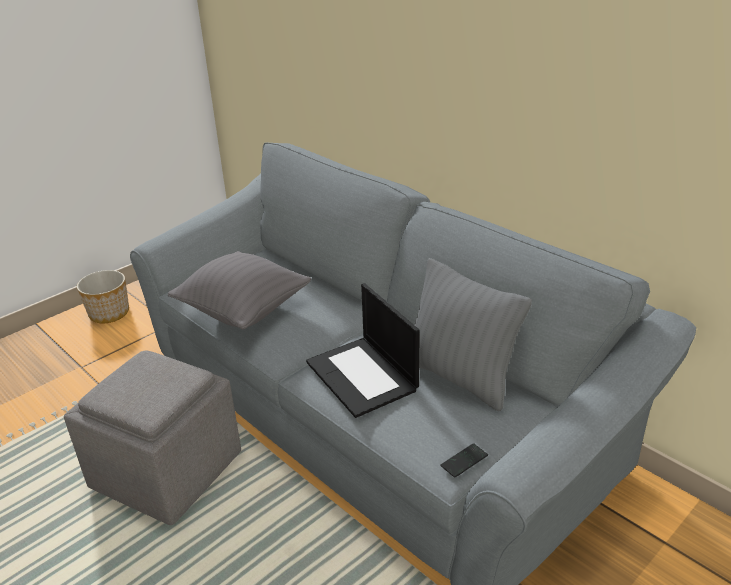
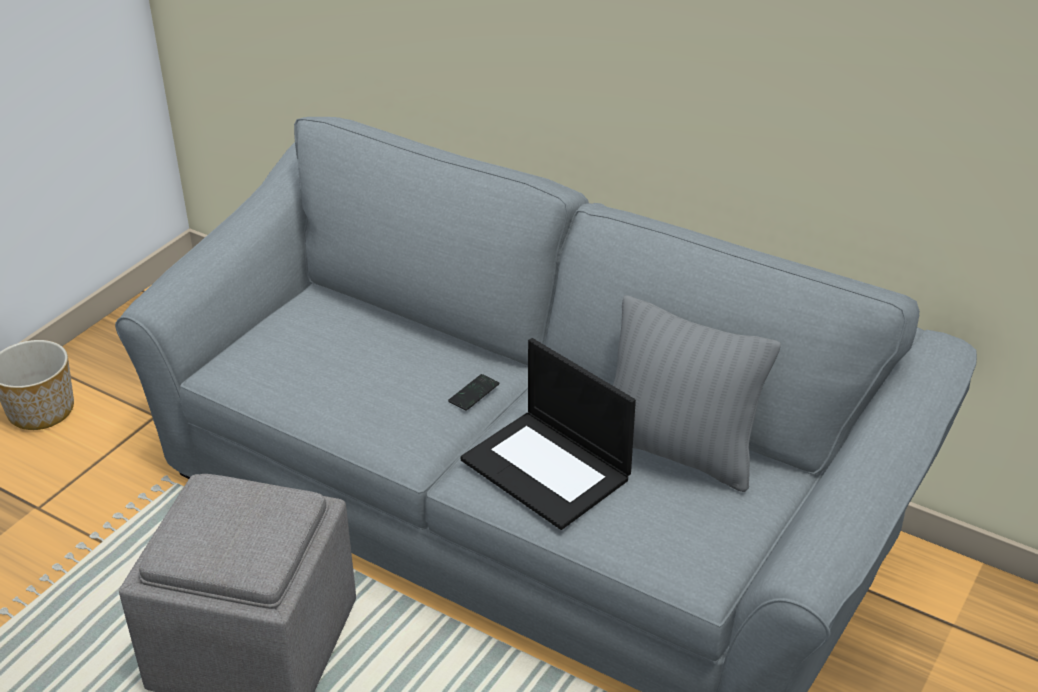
camera: 15 degrees left, 5 degrees up
(244, 311) = (331, 393): grey pillow -> none
(464, 461) = (722, 565): phone -> phone (473, 393)

